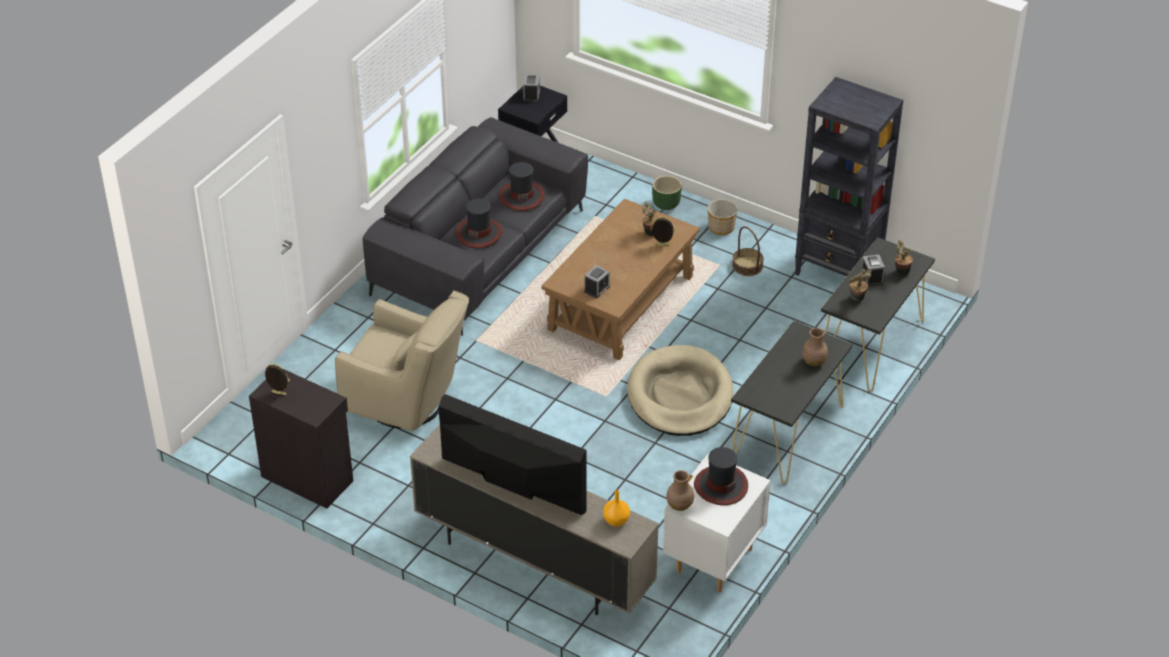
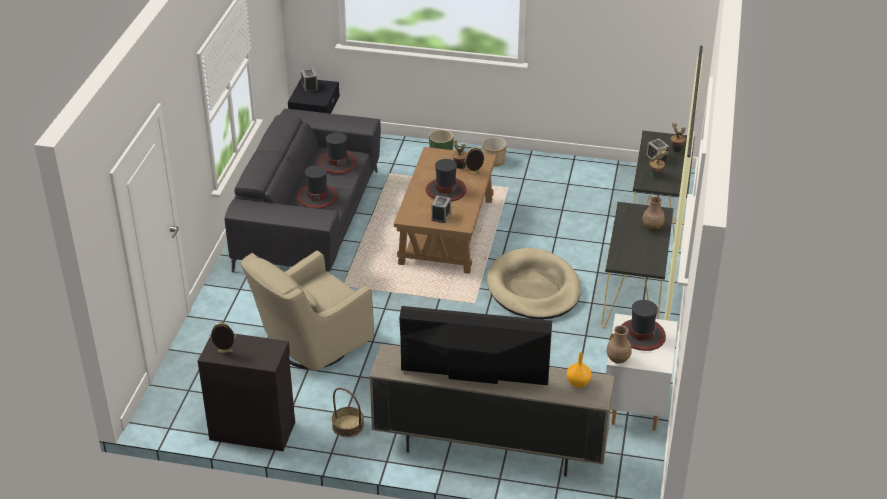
camera: 20 degrees left, 5 degrees down
(408, 402) = (310, 347): beige armchair -> beige armchair turned 135 degrees clockwise
(618, 258) = (445, 190): none -> hat
(747, 266) = (530, 183): basket -> basket (348, 425)
(838, 272) = (601, 173): black bookcase -> none

